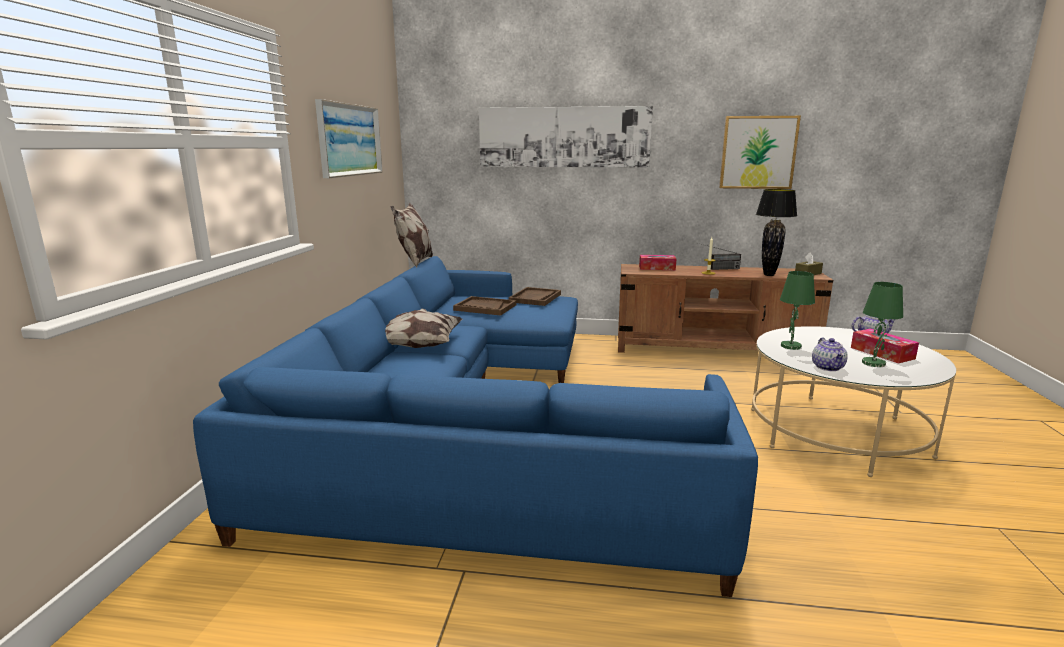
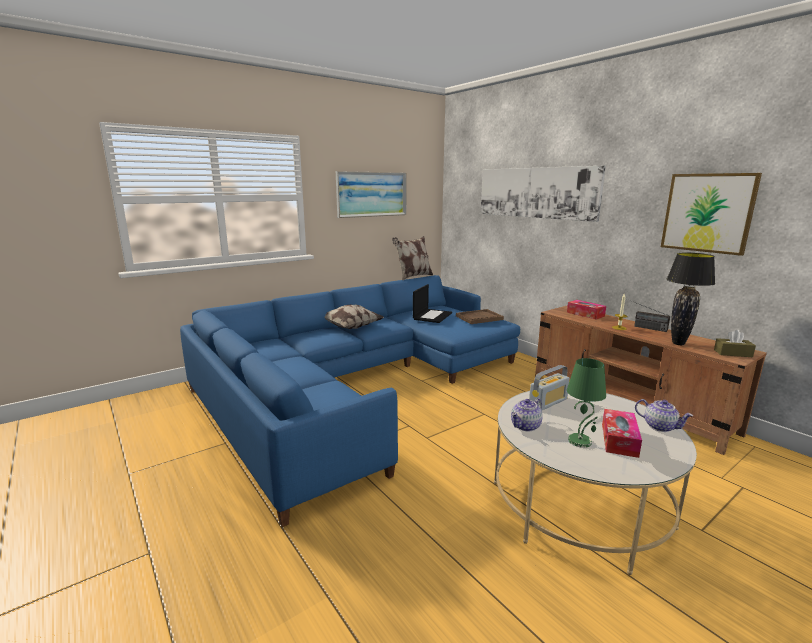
camera: 45 degrees right, 0 degrees up
(485, 307) = (432, 316): brown tray -> laptop
(790, 346) = (548, 402): green table lamp -> radio

